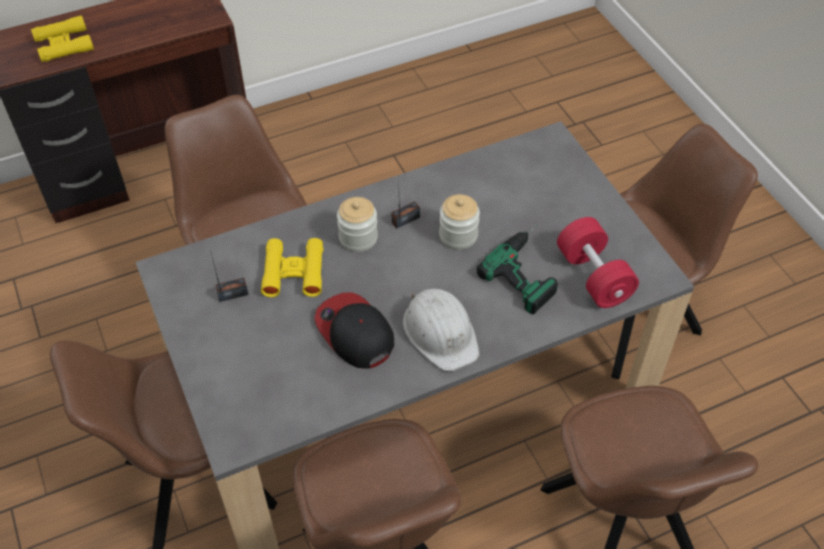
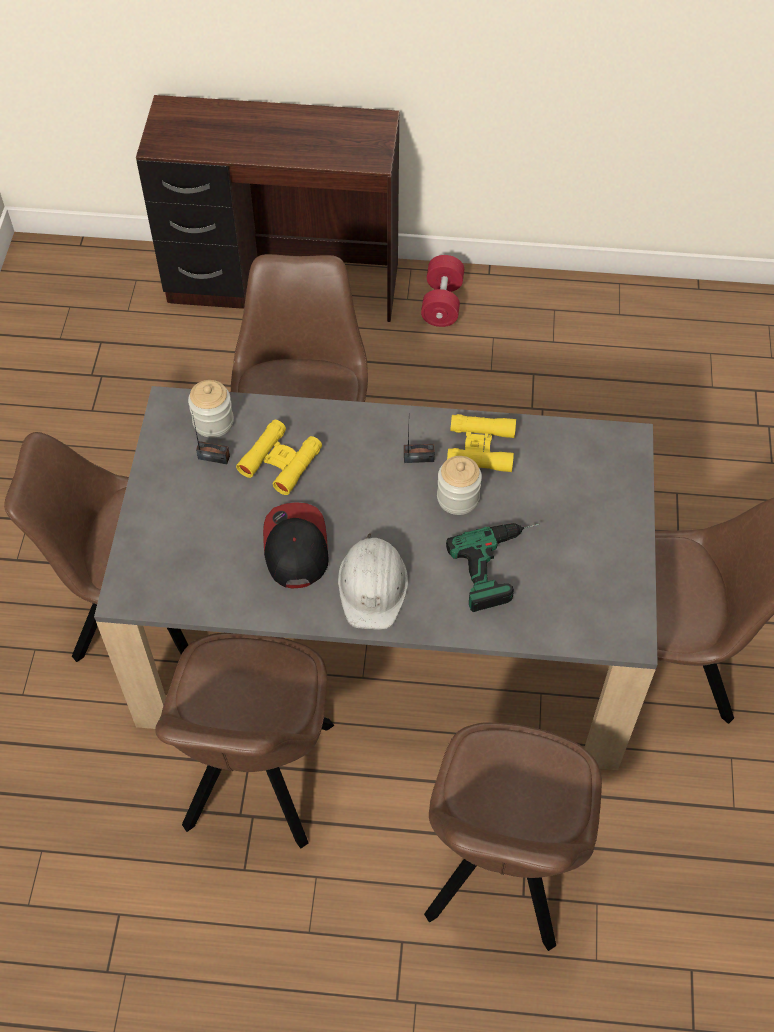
camera: 30 degrees right, 5 degrees up
(64, 45) = (220, 135): yellow binoculars -> yellow binoculars (481, 448)
(358, 238) = (361, 455): jar -> jar (213, 422)
(593, 276) = (560, 604): red dumbbell -> red dumbbell (442, 303)

